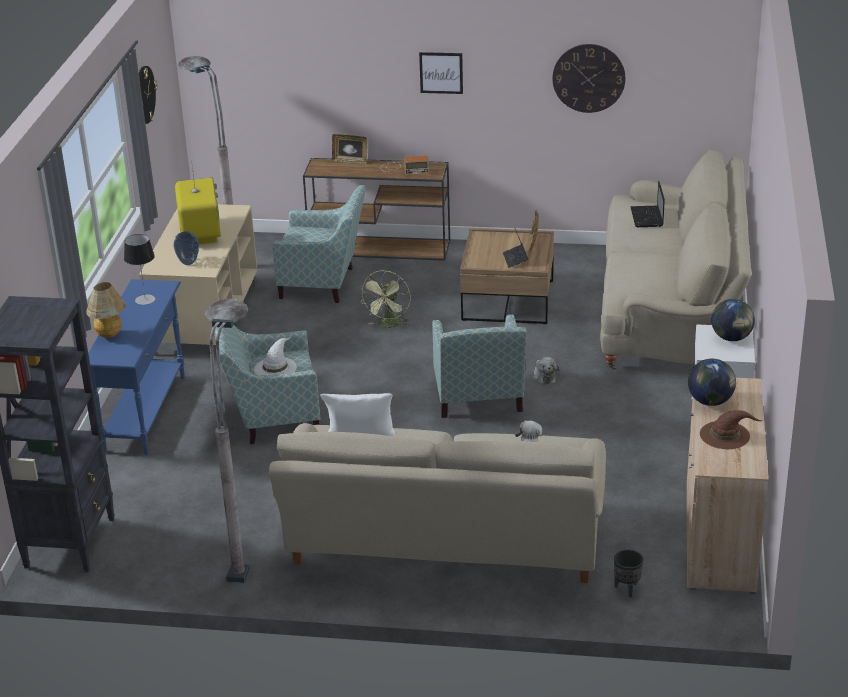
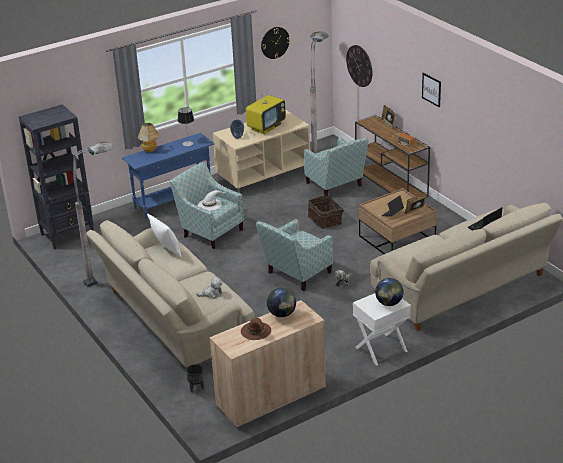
camera: 50 degrees right, 0 degrees up
(389, 325) = (326, 220): green fan -> basket
(588, 78) = (496, 125): wall clock -> wall clock (359, 65)

